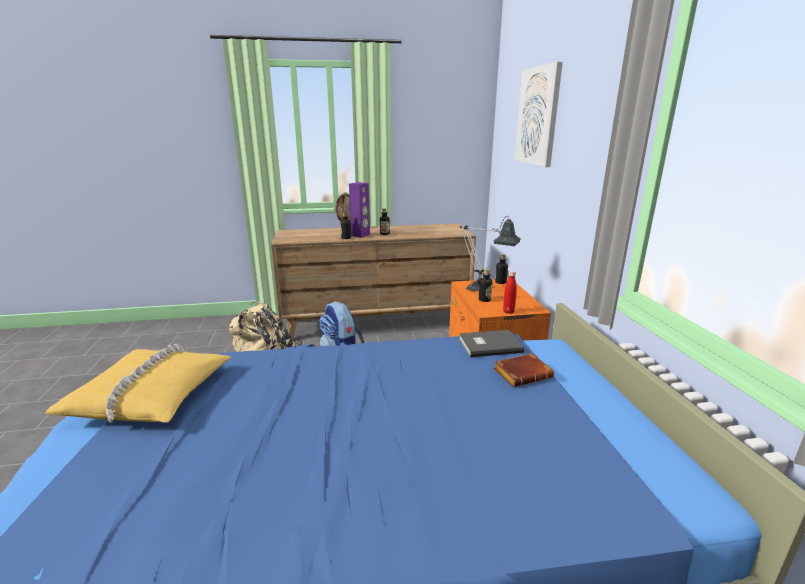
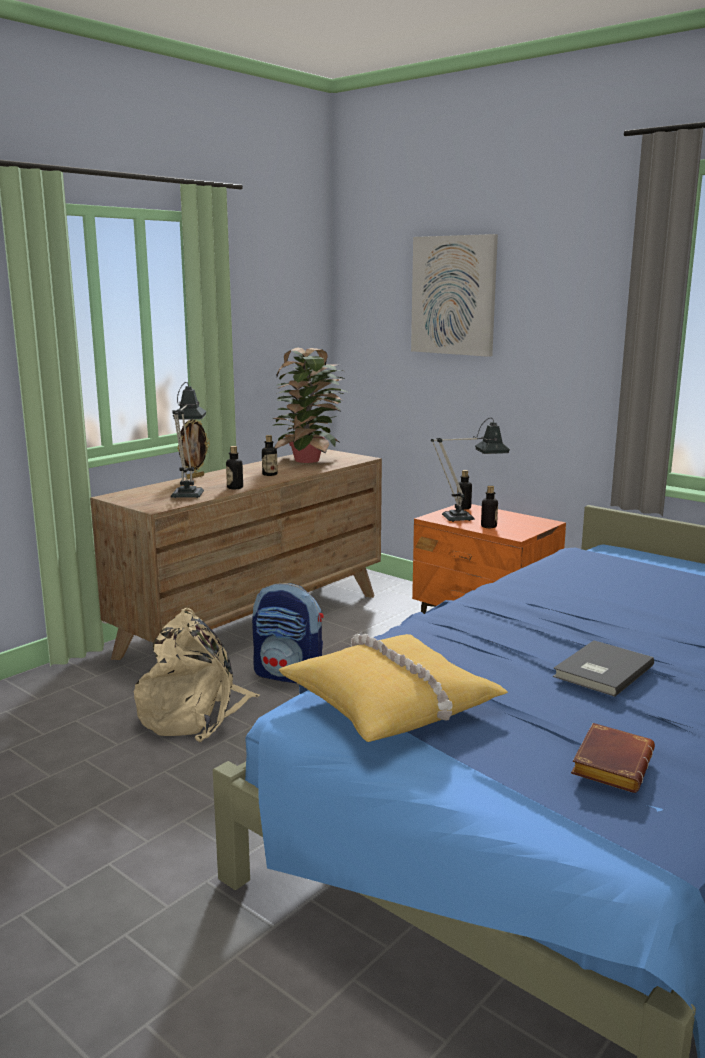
camera: 40 degrees left, 5 degrees down
(318, 236) = (189, 493): none -> table lamp
(360, 235) = (243, 481): purple speaker -> none
(430, 229) = (309, 460): none -> potted plant
(488, 345) = (574, 561): grey book -> grey book (600, 671)
(508, 312) = (533, 530): red bottle -> none
(522, 373) = (644, 572): brown book -> brown book (610, 763)

